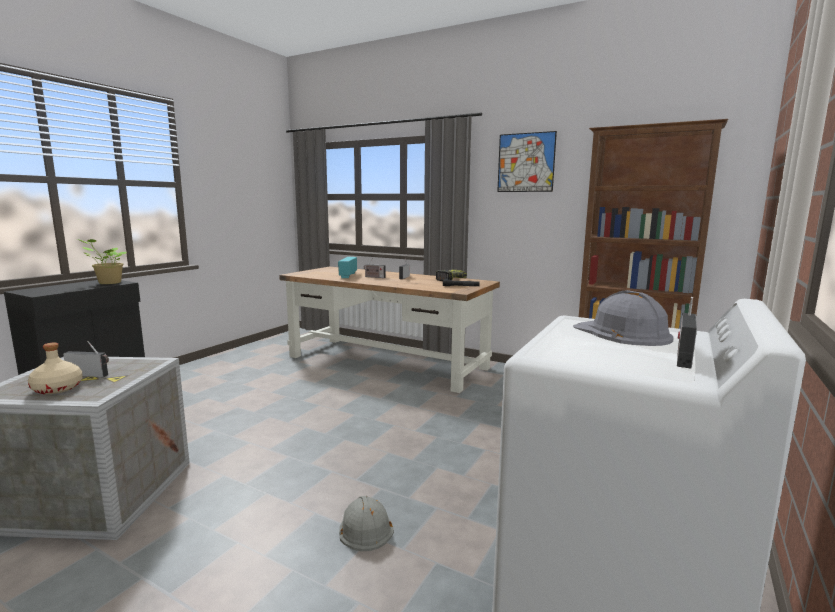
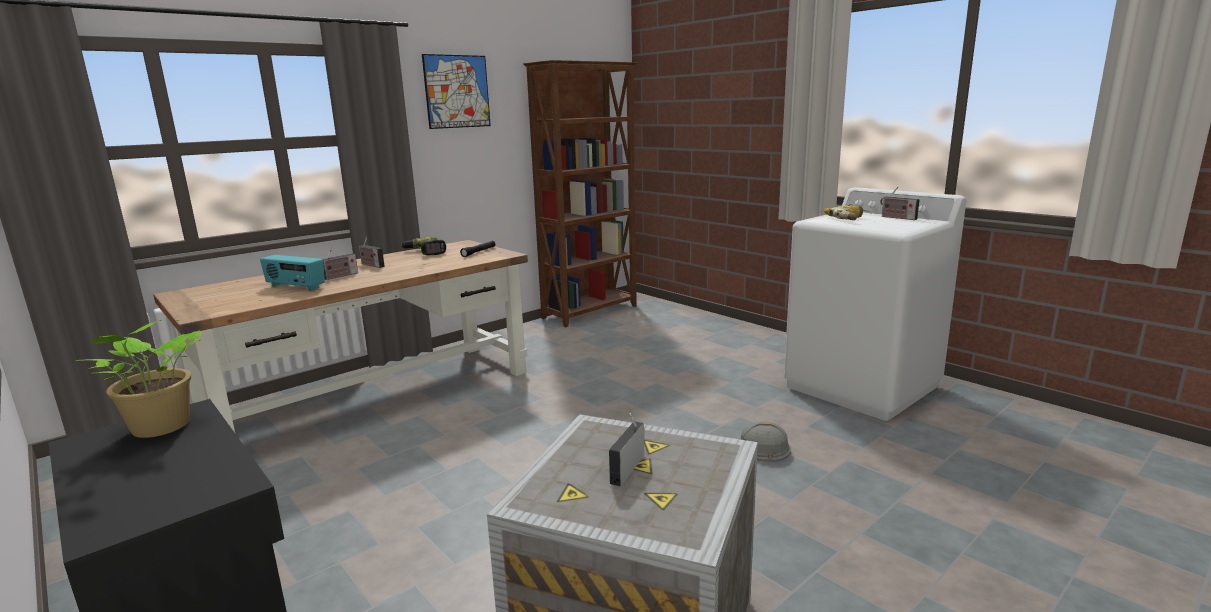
camera: 70 degrees left, 5 degrees up
(57, 389) = (683, 481): beige bottle -> none
(622, 333) = (849, 218): grey hard hat -> power drill

